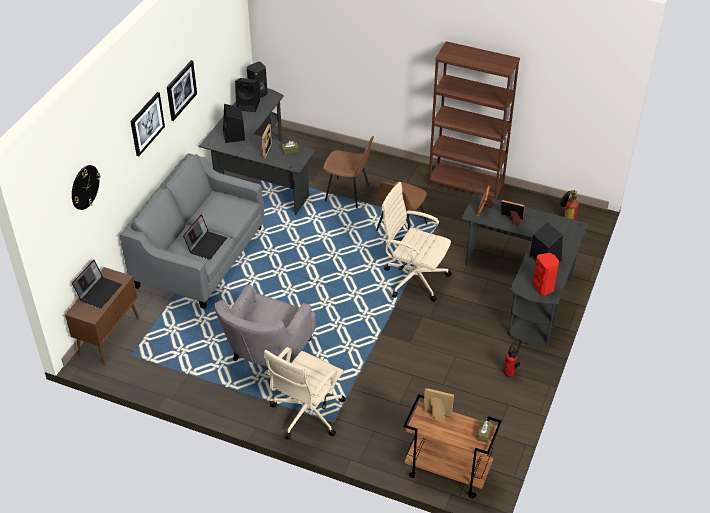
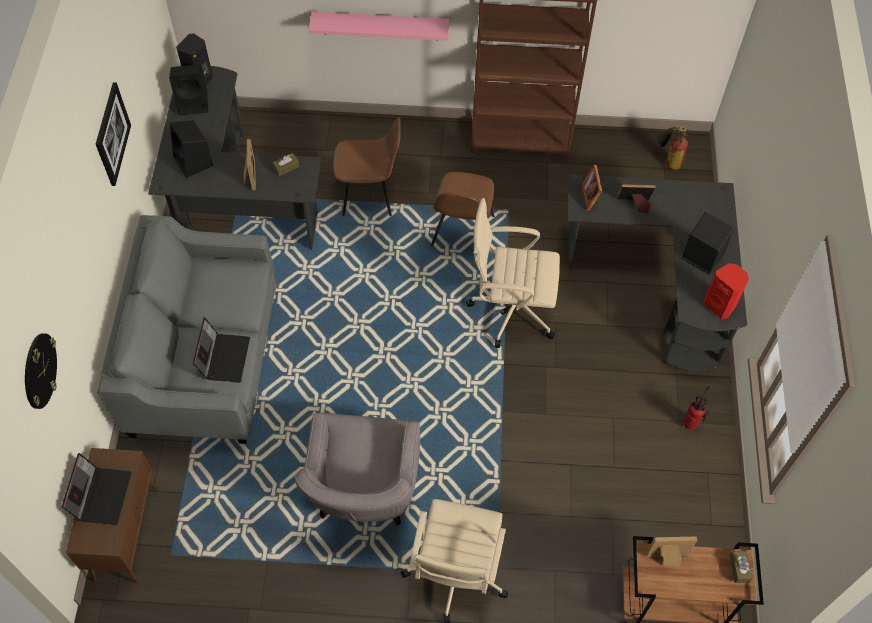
camera: 20 degrees left, 15 degrees up
(146, 123) = (86, 215): picture -> none
(380, 81) = (380, 26): none -> pink shelf

